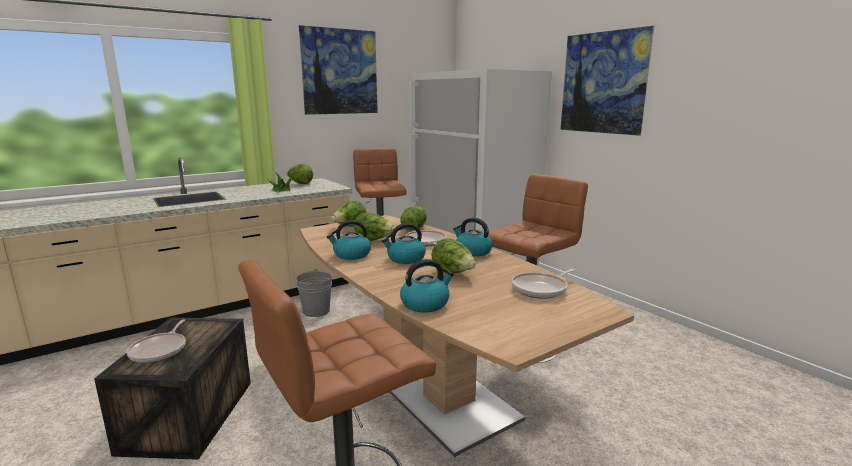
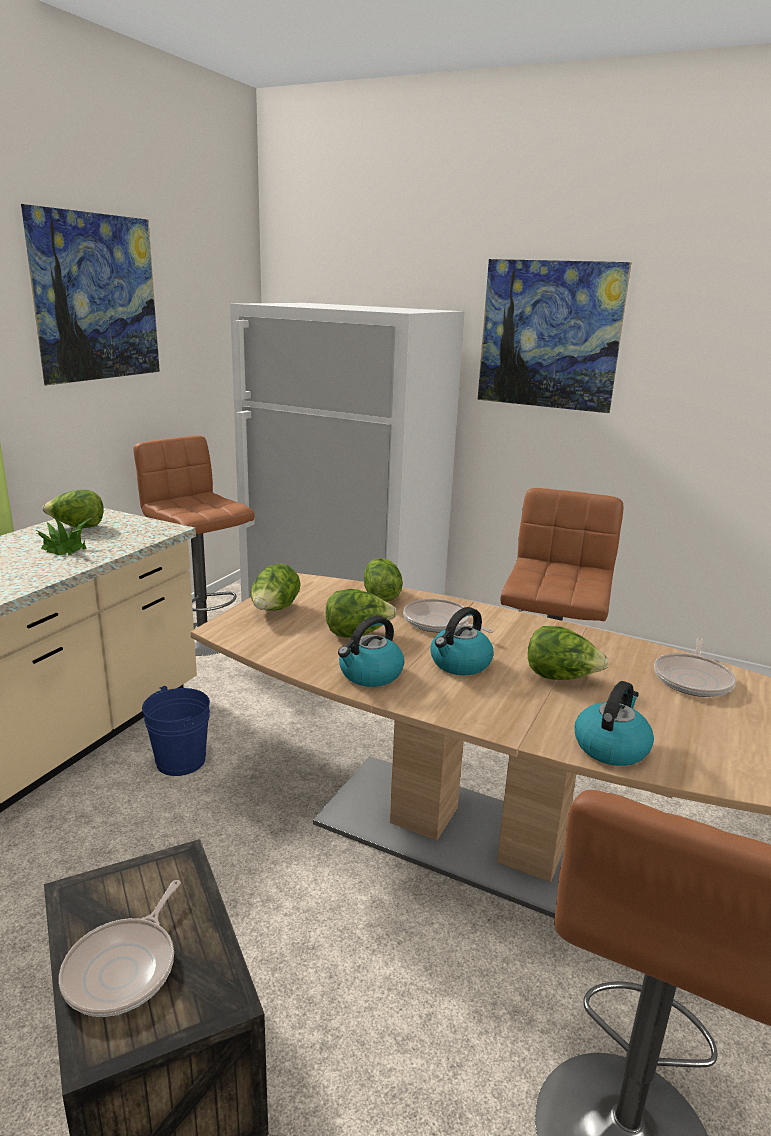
camera: 30 degrees left, 5 degrees up
(160, 350) = (124, 968): frying pan -> frying pan turned 45 degrees clockwise
(316, 311) = (180, 761): grey bucket -> blue bucket
(472, 251) = (524, 628): kettle -> none

